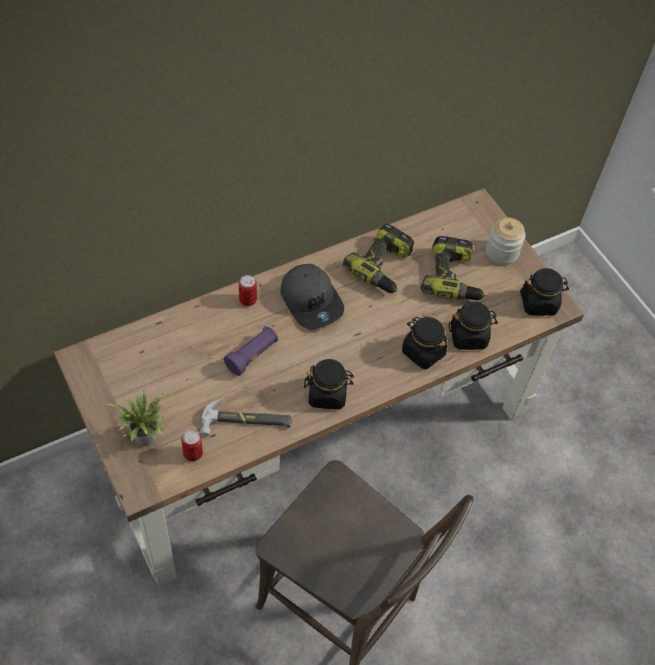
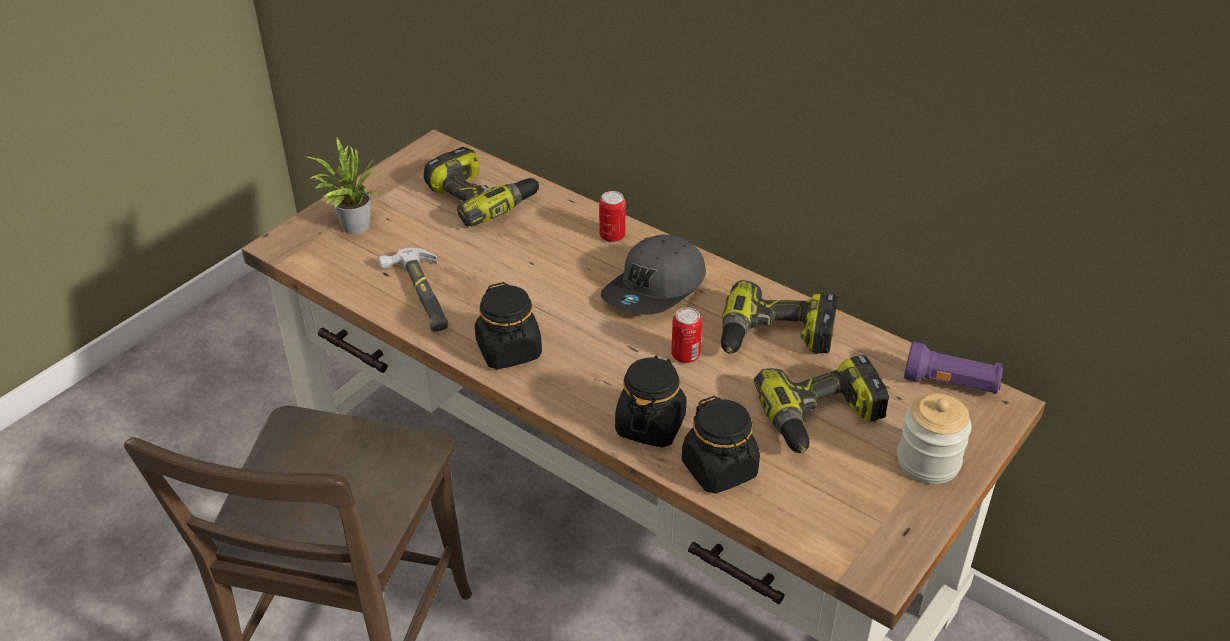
camera: 70 degrees right, 15 degrees down
(162, 353) = (482, 198): none -> power drill
(193, 453) = (351, 267): can -> can (685, 355)
(252, 356) = (527, 267): purple flashlight -> purple flashlight (950, 384)
(539, 303) = (862, 540): black jar -> none

